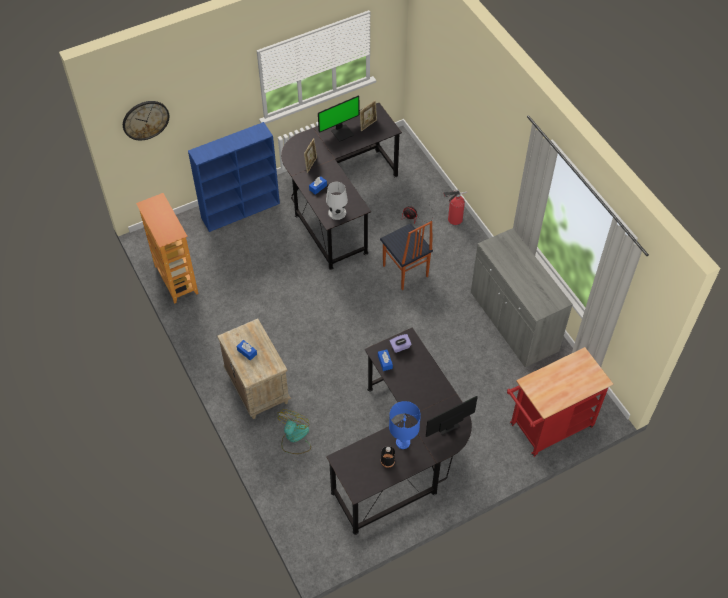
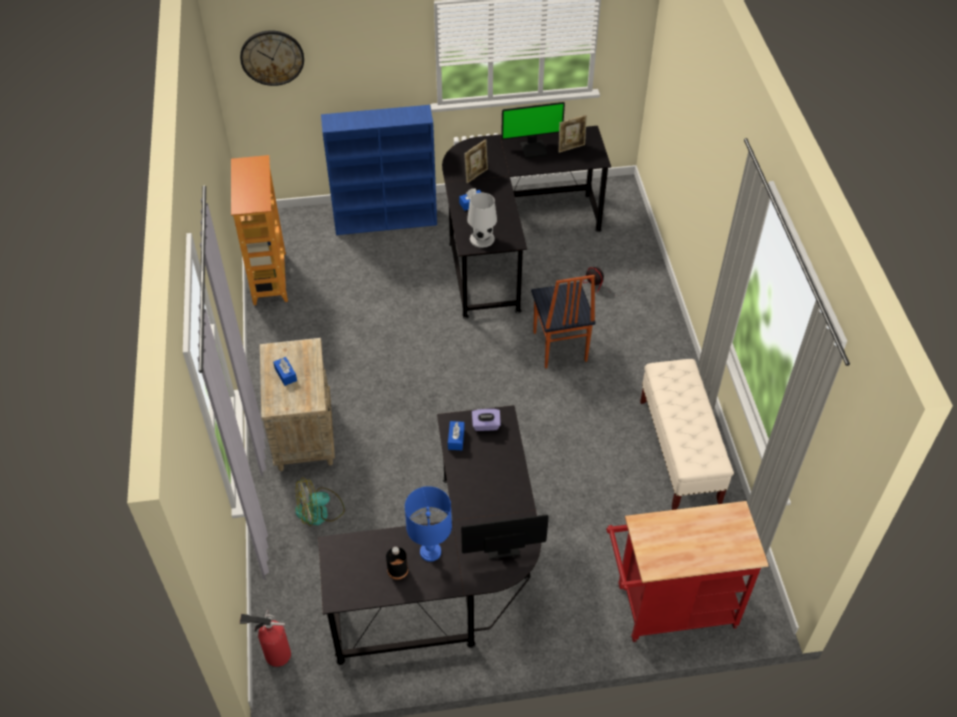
camera: 20 degrees right, 5 degrees down
(294, 438) = (320, 511): fan -> fan turned 150 degrees counterclockwise
(453, 219) = (651, 301): fire extinguisher -> fire extinguisher (275, 654)
(513, 322) = (679, 452): grey cabinet -> beige bench

